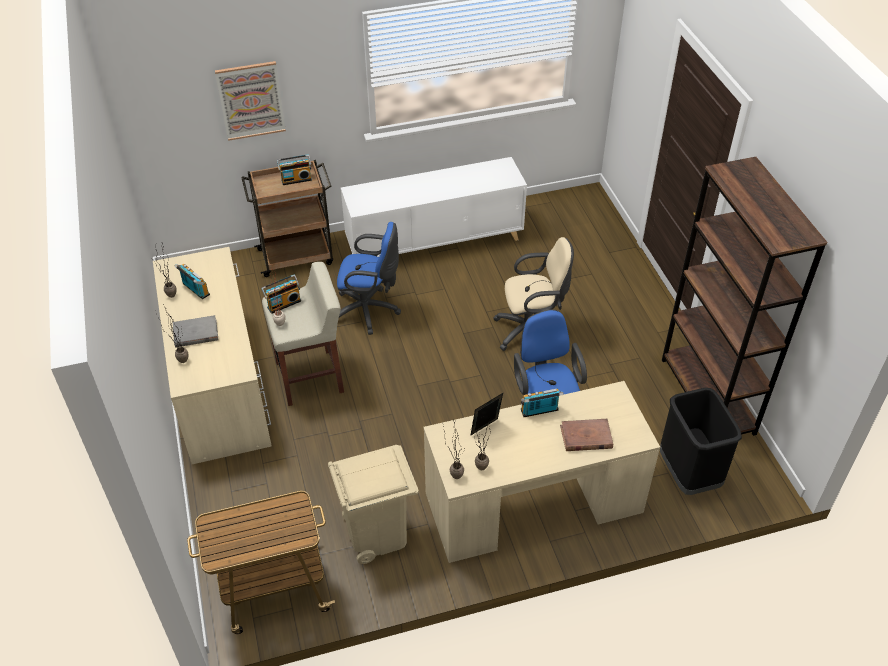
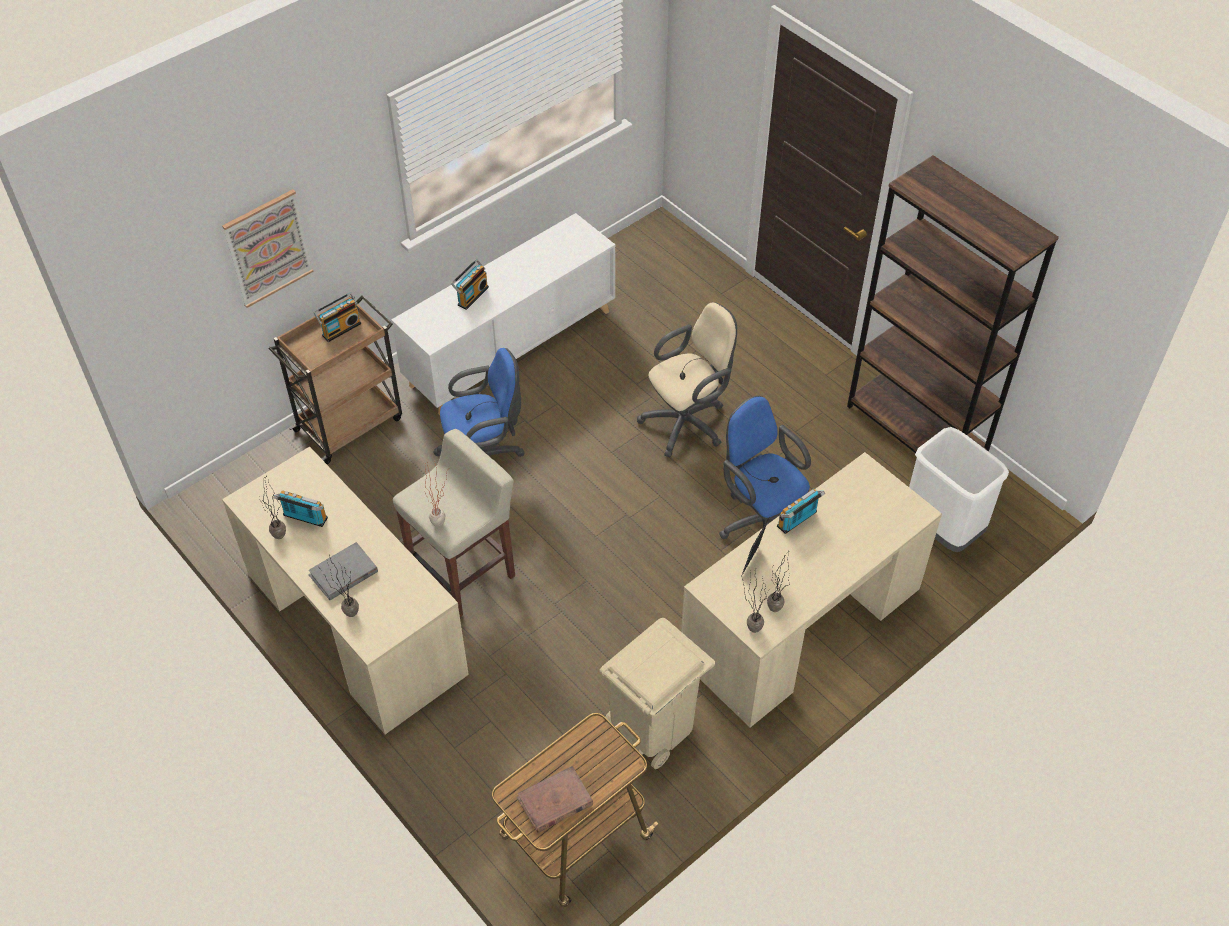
camera: 25 degrees left, 5 degrees up
(283, 303) = (425, 496): radio -> radio (471, 295)
(586, 437) = (862, 532): brown book -> brown book (555, 802)
(687, 474) = (941, 528): black trash can -> white trash can

